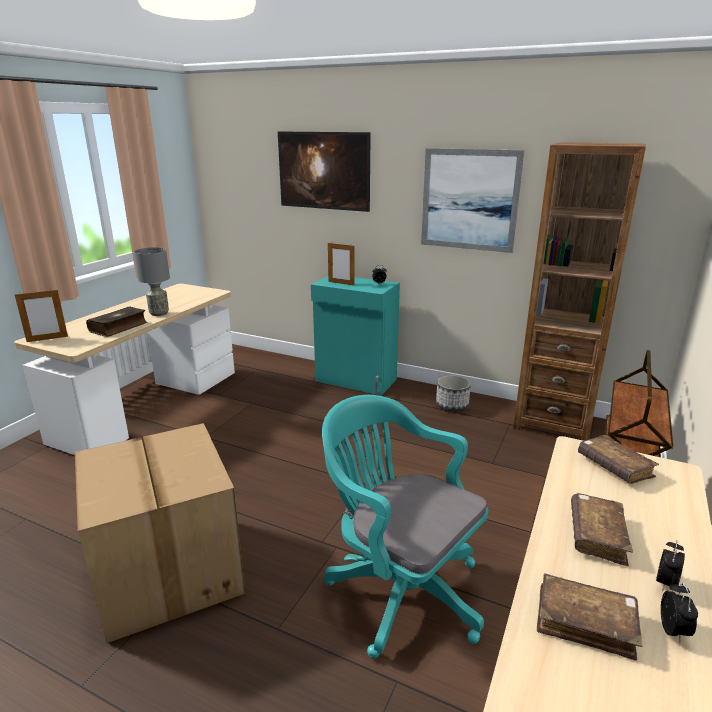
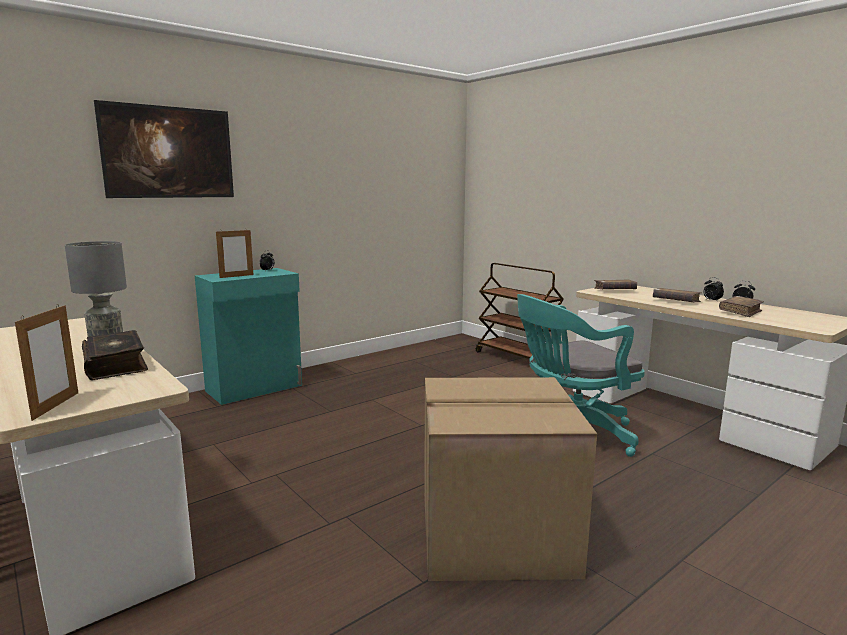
camera: 65 degrees left, 10 degrees down
(452, 405) = (360, 368): planter -> none
(469, 200) = (328, 179): picture -> none
(553, 422) = (424, 350): brown bookcase -> none

